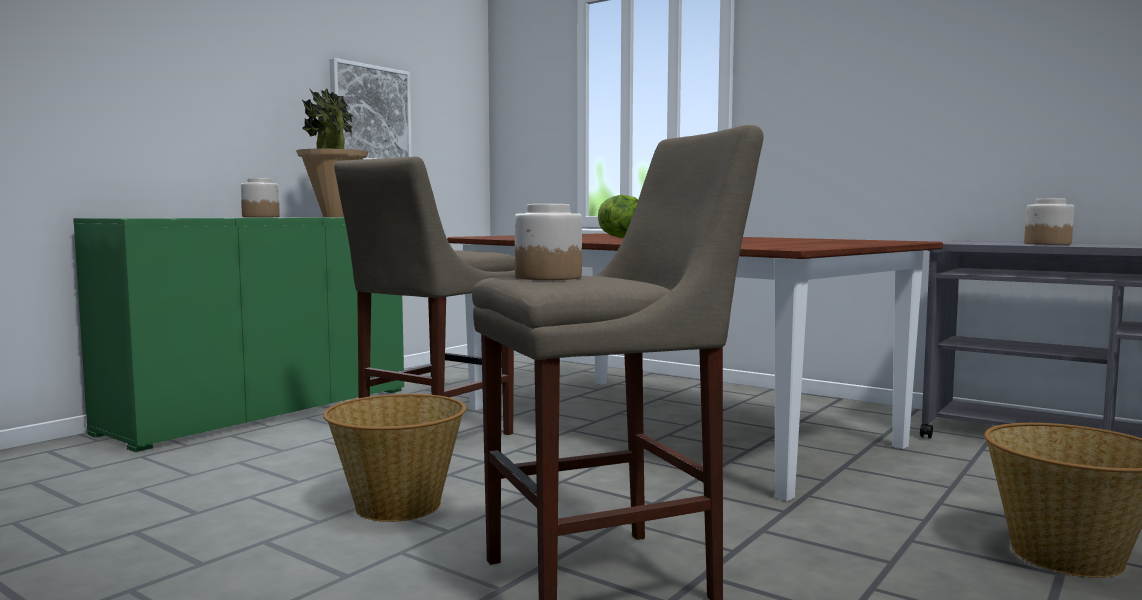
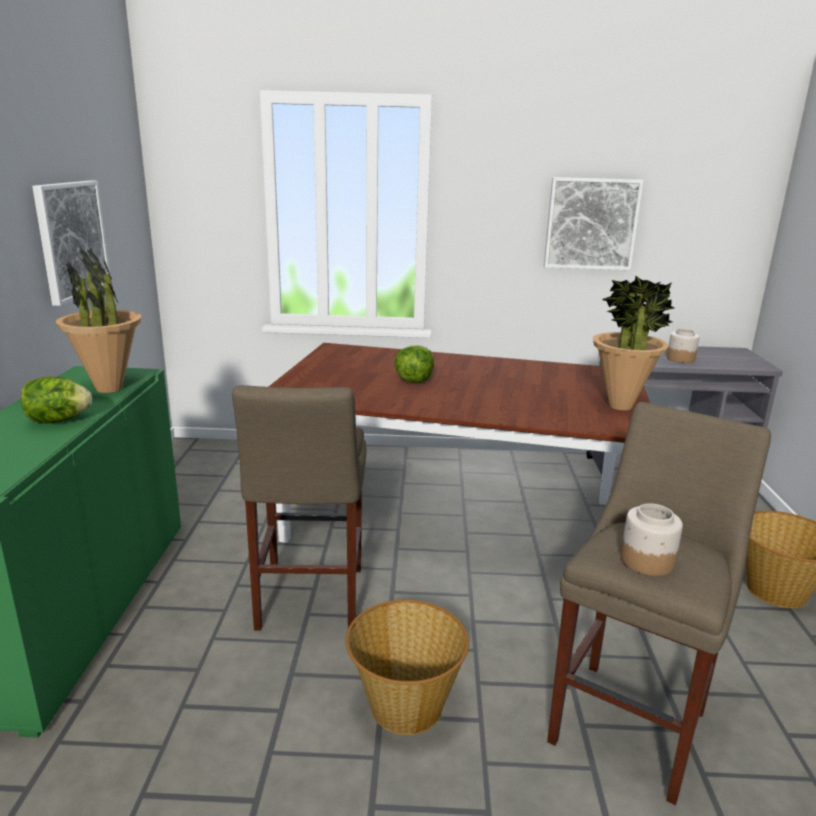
camera: 35 degrees left, 15 degrees up
(260, 217) = (58, 421): jar -> lettuce
(822, 244) = (620, 406): none -> potted plant
(932, 79) = (591, 224): none -> picture

